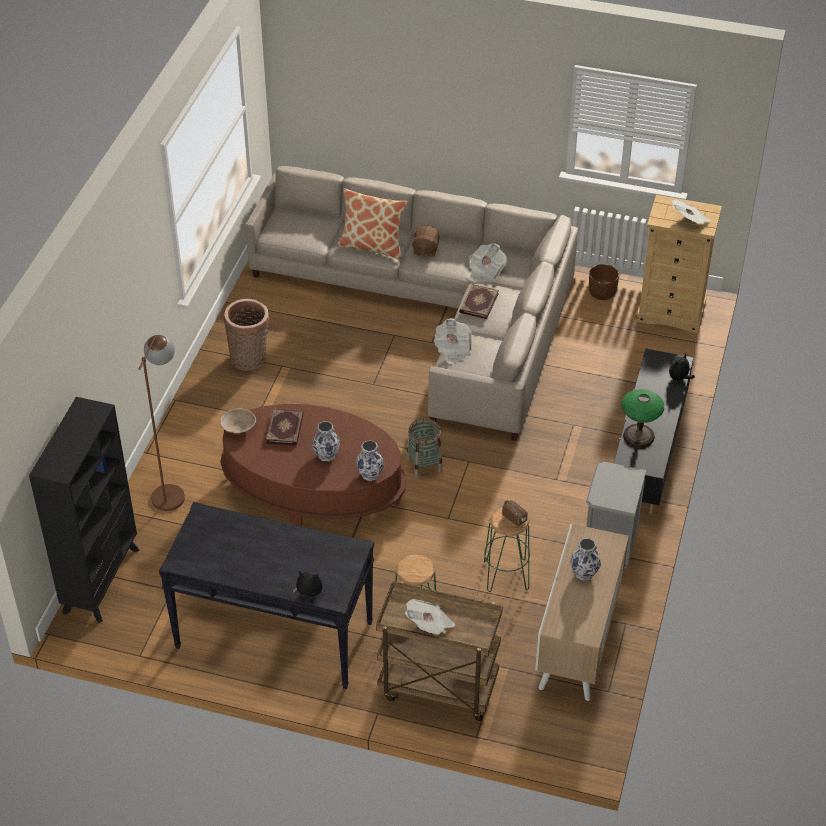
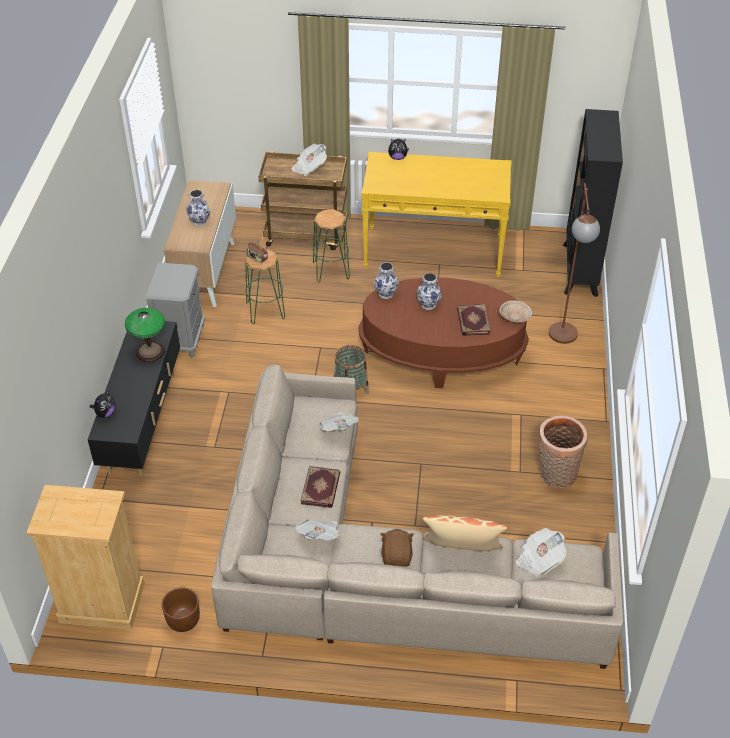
camera: 170 degrees right, 0 degrees up
(273, 635) = (434, 251): black console table -> yellow console table
(689, 221) = (71, 502): newspaper -> newspaper (539, 560)

